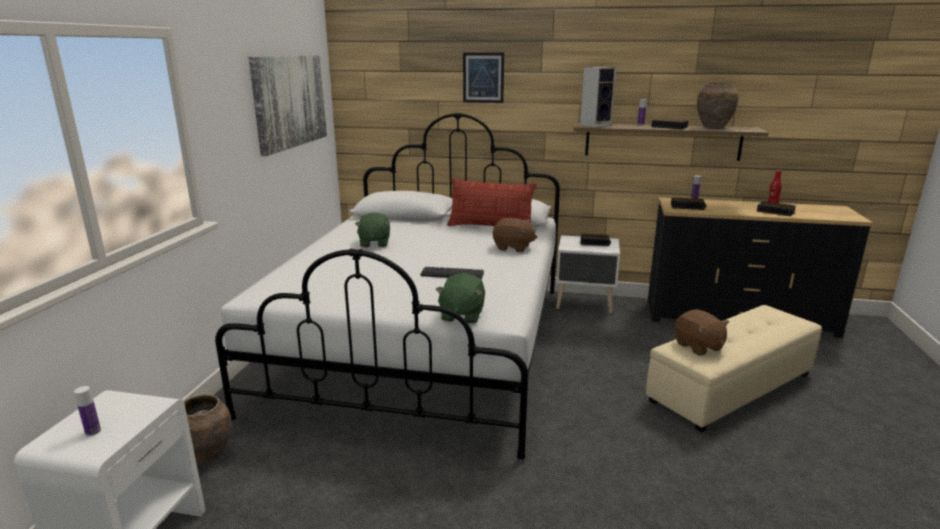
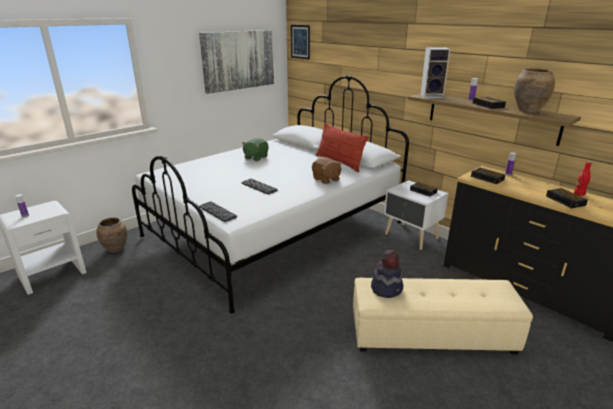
camera: 35 degrees right, 5 degrees up
(461, 315) = (217, 212): green plush toy -> keyboard
(483, 77) = (367, 50): picture -> picture (300, 41)
(698, 346) = (387, 288): brown plush toy -> hat

